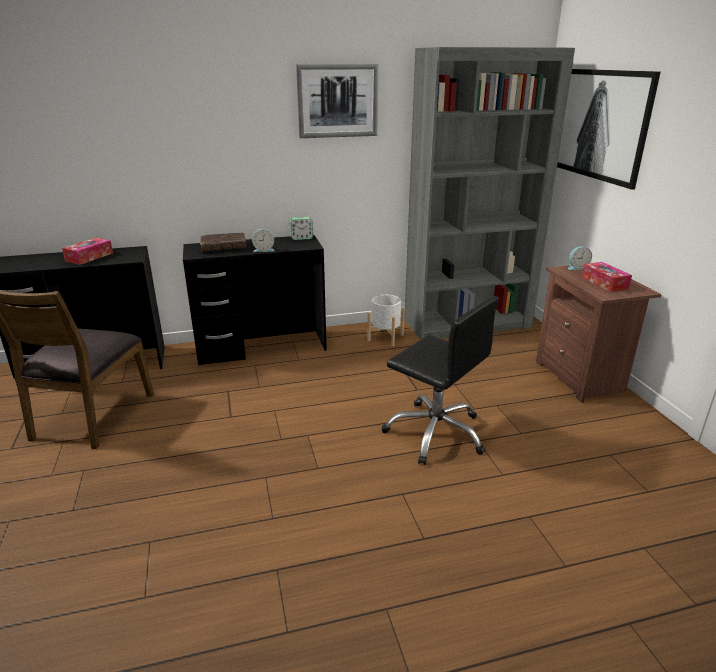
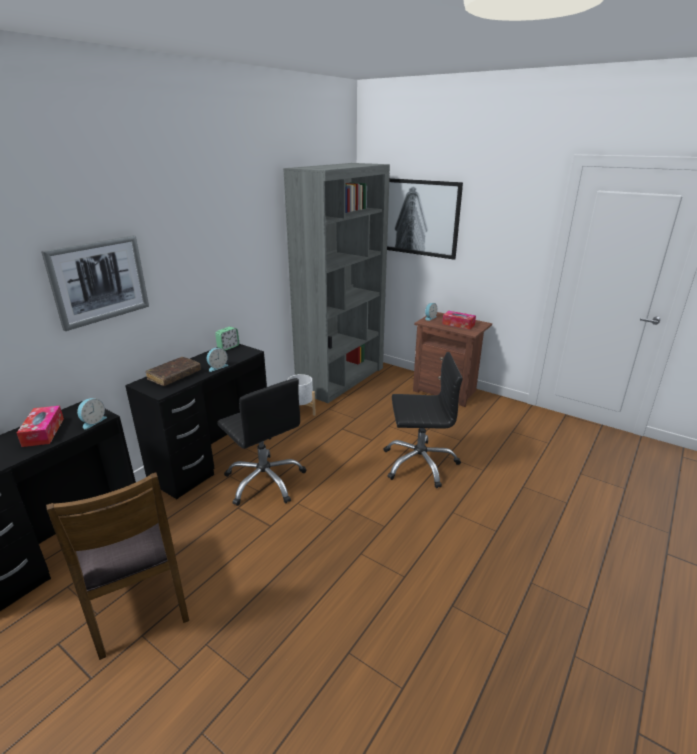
camera: 40 degrees left, 0 degrees up
(122, 260) = (92, 422): none -> alarm clock
(274, 381) = (265, 481): none -> black office chair
(337, 101) = (235, 219): picture -> picture (99, 281)

